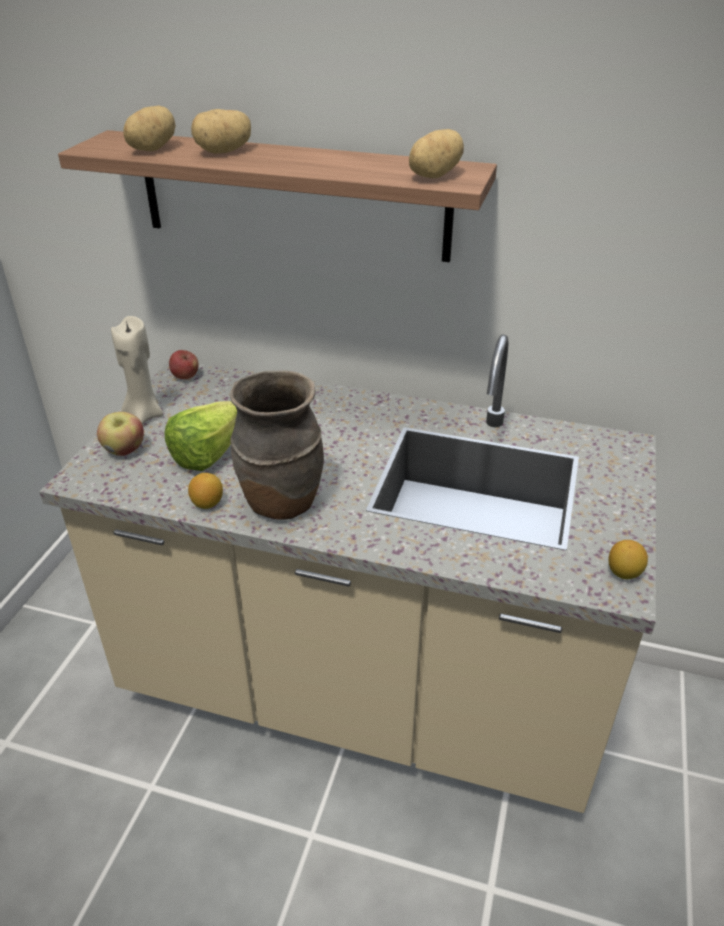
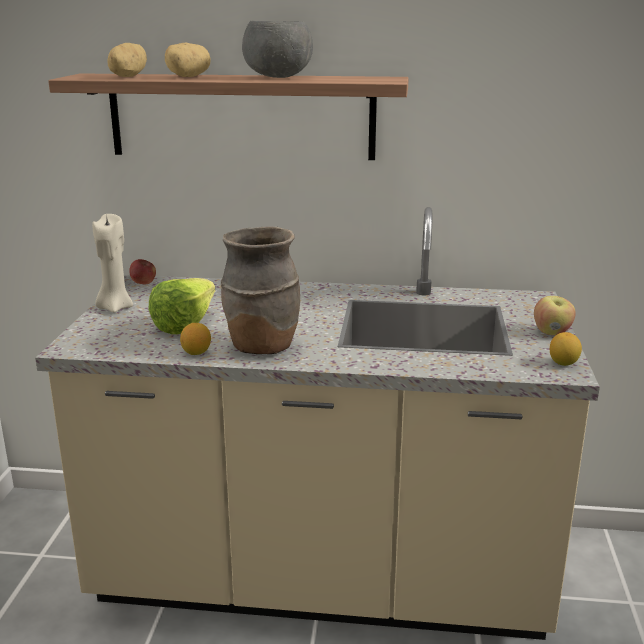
camera: 10 degrees left, 15 degrees down
(124, 450) = (106, 328): apple -> apple (552, 332)
(329, 161) = (278, 77): none -> grey bowl
(433, 175) = (364, 79): potato -> none

